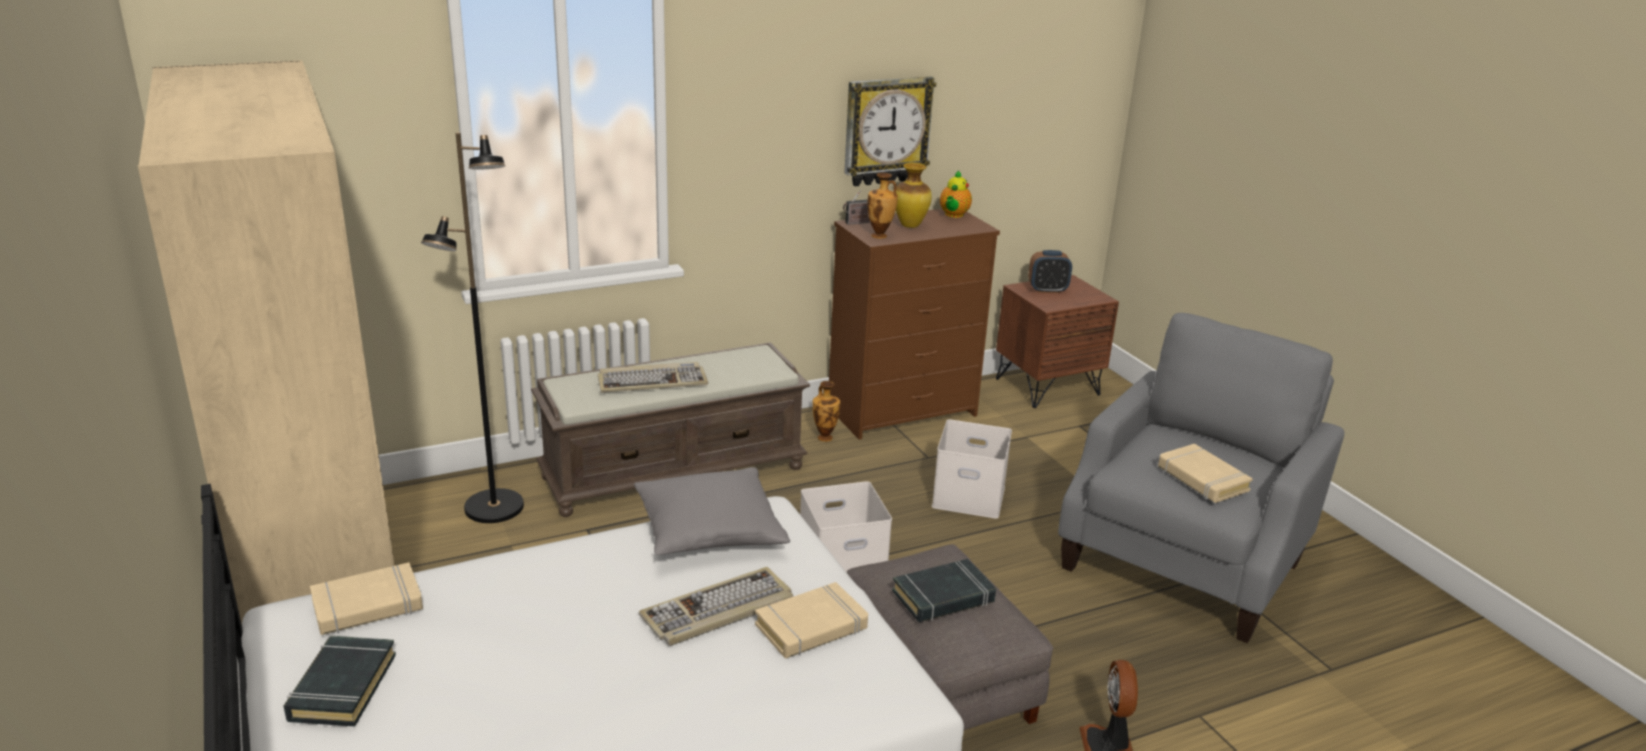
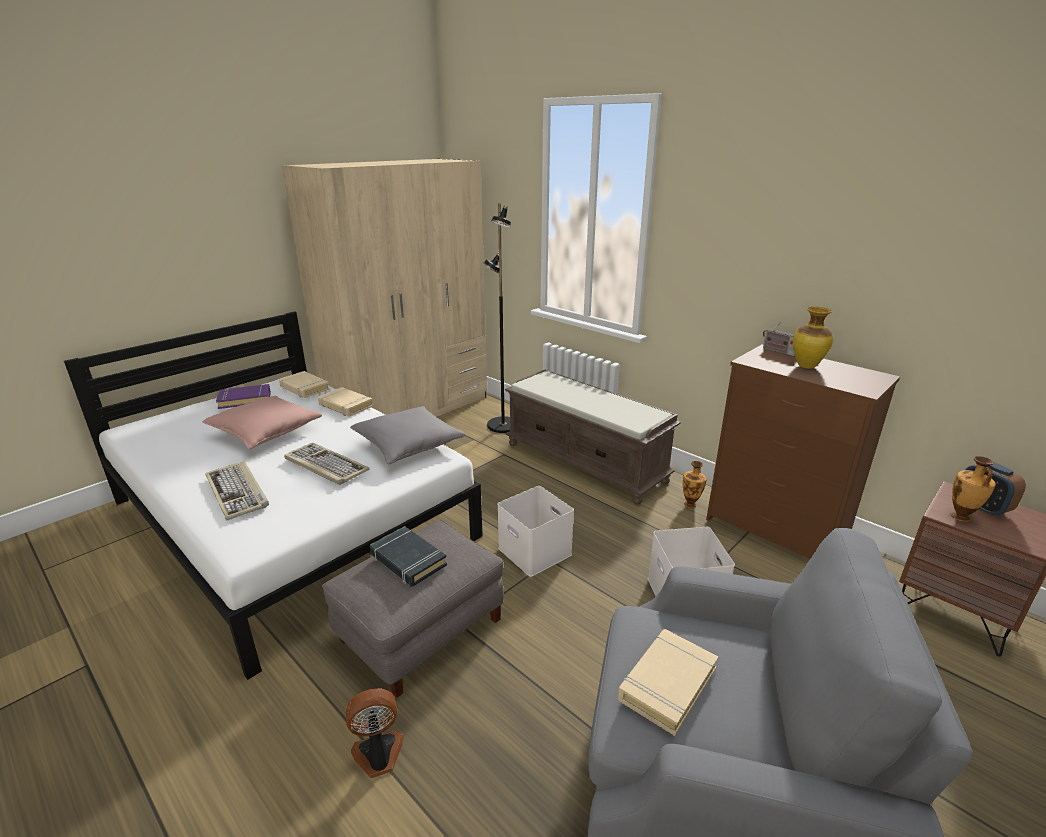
camera: 70 degrees right, 0 degrees up
(342, 687) = (245, 400): black book -> purple book
(537, 665) = (266, 432): none -> pink pillow
(653, 381) = (575, 394): keyboard -> keyboard (238, 492)
(811, 627) = (315, 498): beige book -> beige book (345, 405)
(880, 236) = (760, 360): vase -> vase (960, 517)
(886, 131) = (829, 277): wall clock -> none
(953, 215) = (871, 377): teapot -> none

